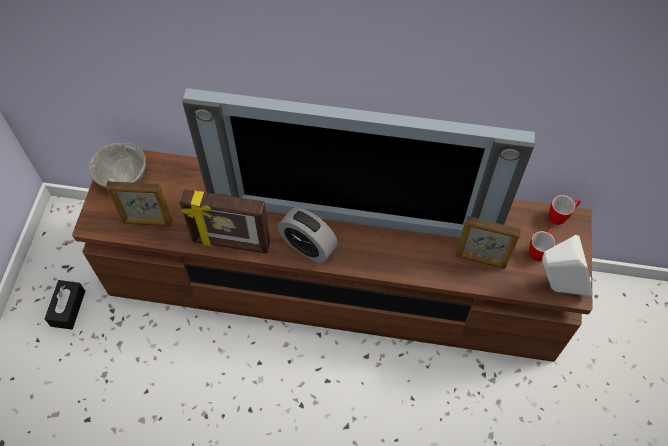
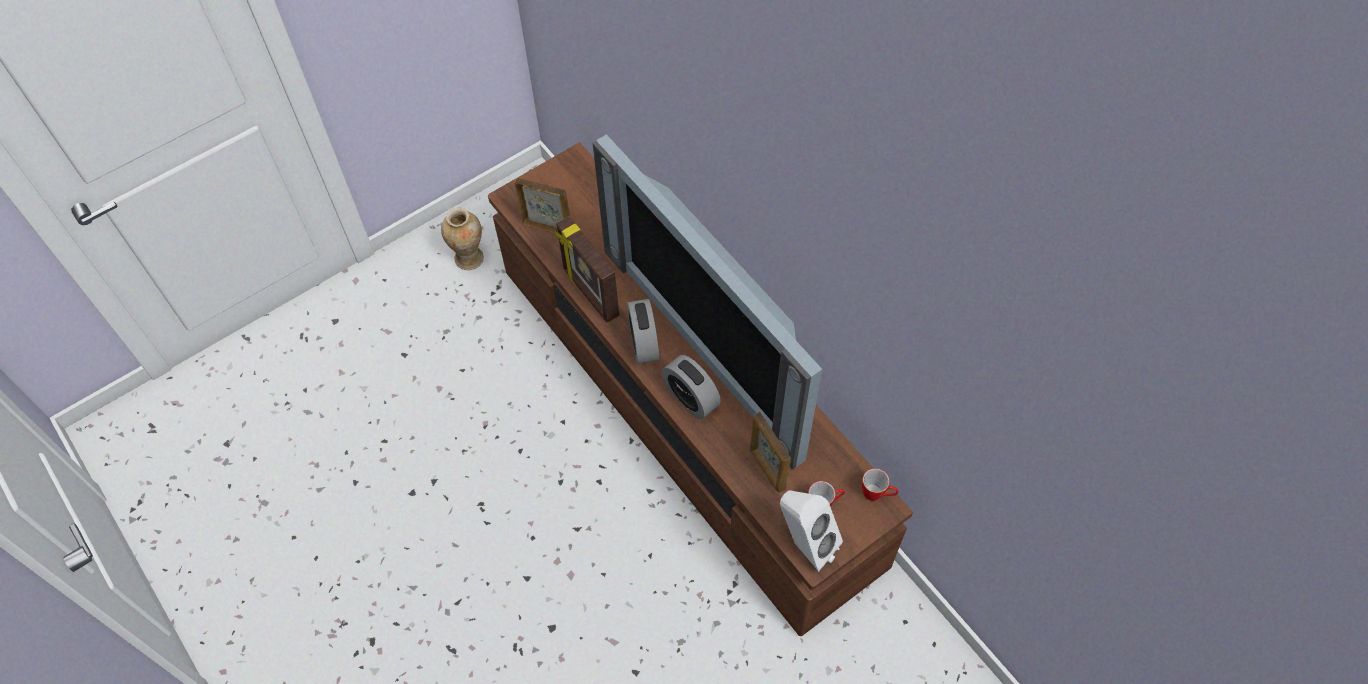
camera: 45 degrees right, 0 degrees up
(68, 308) = (469, 259): black tissue box -> vase
(123, 178) = (565, 178): grey bowl -> none
(147, 222) = (548, 227): picture frame -> picture frame turned 150 degrees clockwise
(381, 256) = (691, 398): none -> alarm clock

